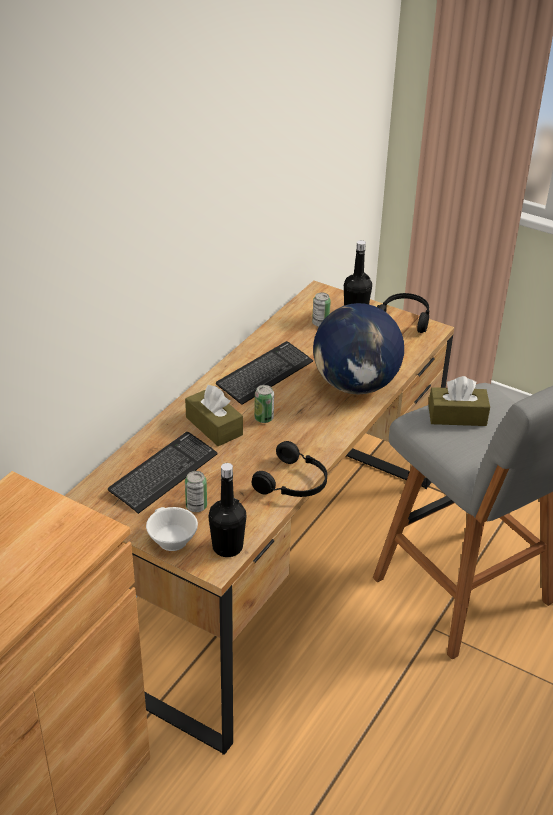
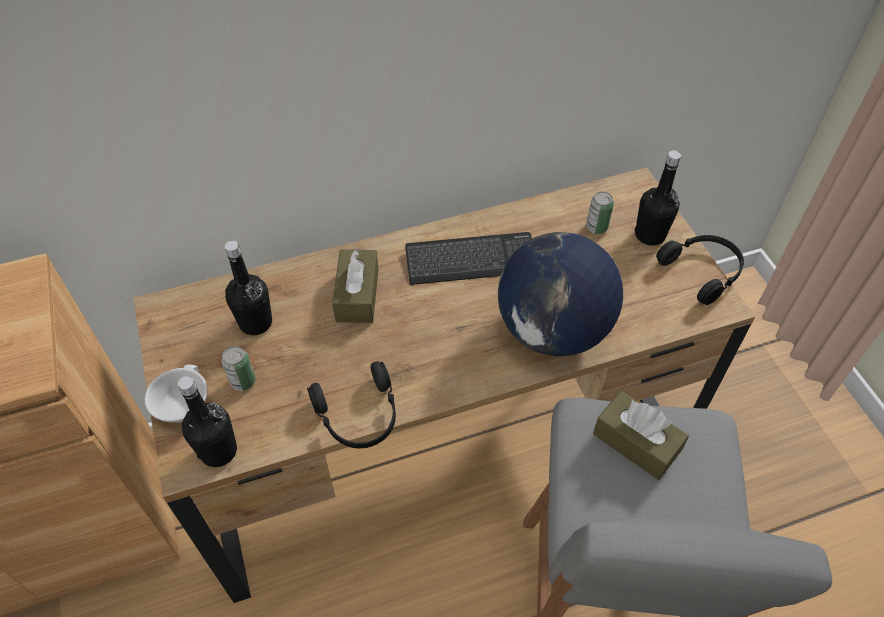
camera: 40 degrees right, 15 degrees up
(163, 474) = (256, 323): keyboard -> black bottle
(264, 418) = (414, 315): can -> none

